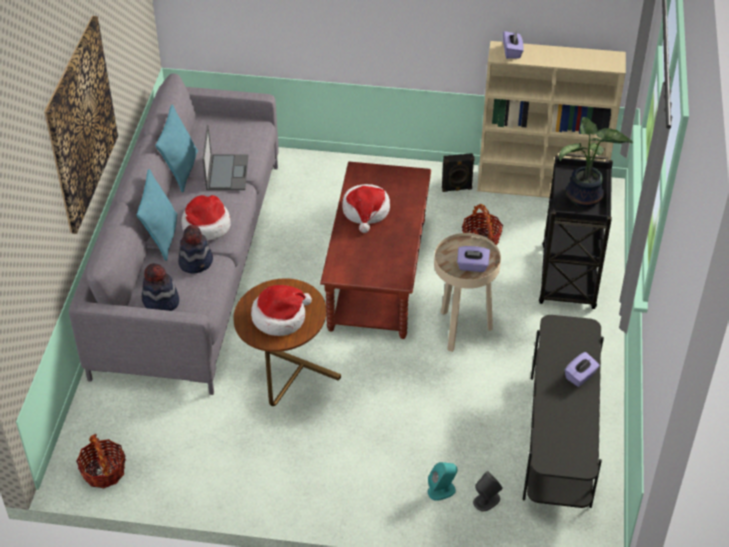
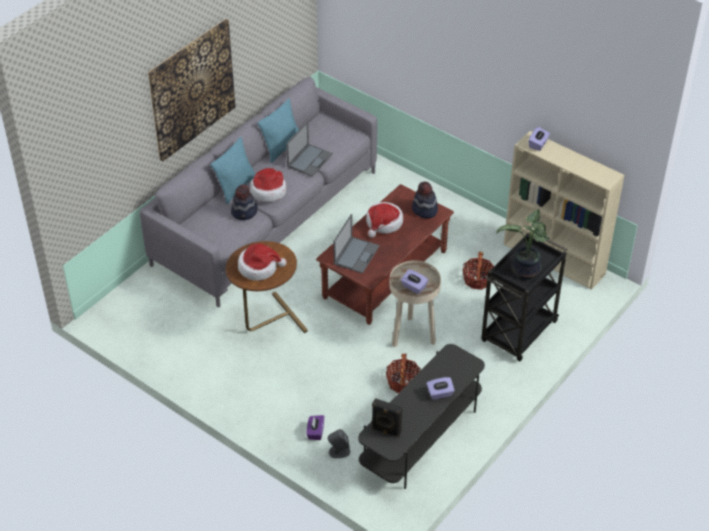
camera: 30 degrees right, 0 degrees up
(103, 471) = (119, 325): basket -> basket (402, 382)
(160, 301) = (203, 229): hat -> hat (424, 210)
(364, 259) = (356, 254): none -> laptop
(442, 490) = (315, 432): turquoise speaker -> purple tissue box
(456, 189) = (489, 237): black speaker -> black speaker (386, 431)

